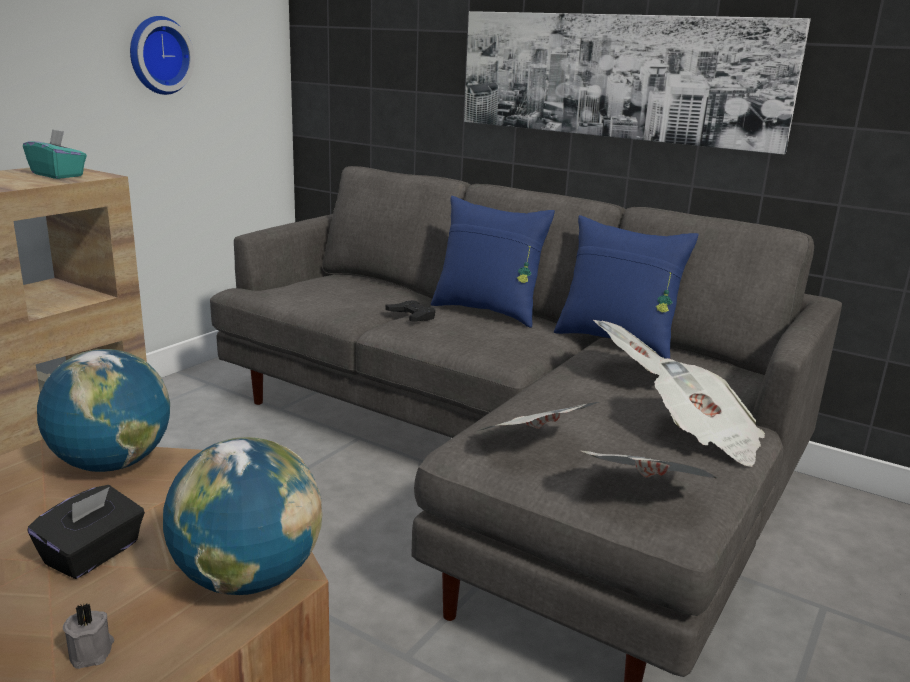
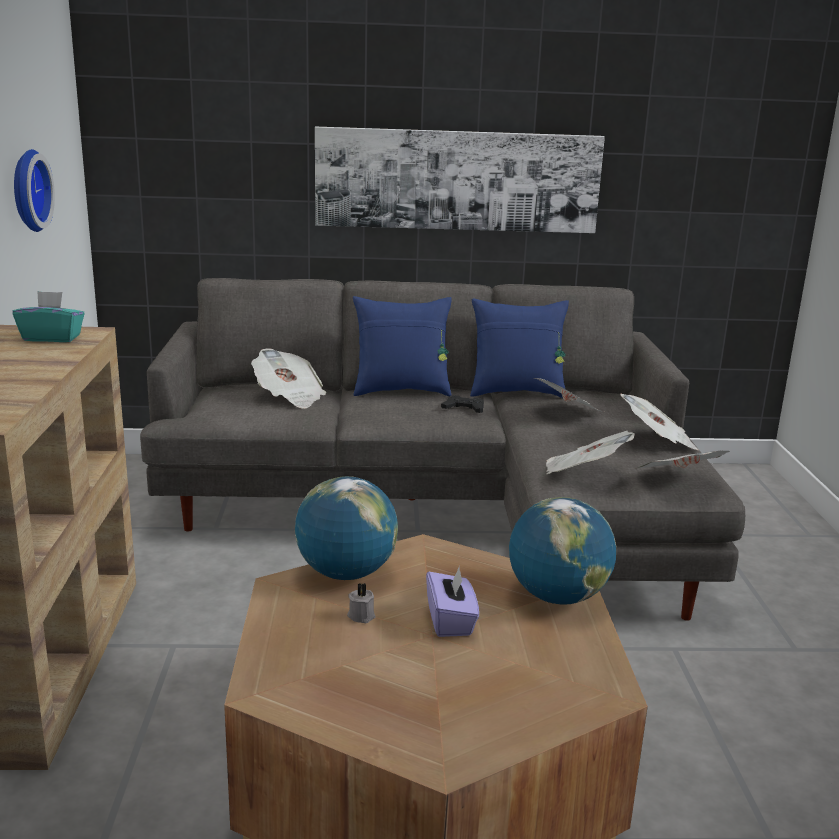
camera: 35 degrees left, 0 degrees up
(92, 652) = (551, 658): grey candle -> grey candle (361, 615)
(93, 554) = (451, 621): black tissue box -> purple tissue box
(371, 294) = (289, 397): none -> newspaper
(412, 316) = (357, 408): black game controller -> black game controller (464, 409)

